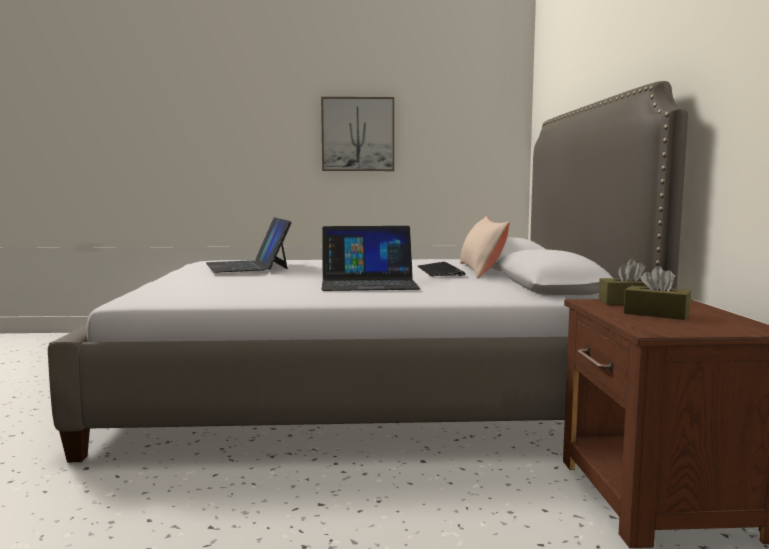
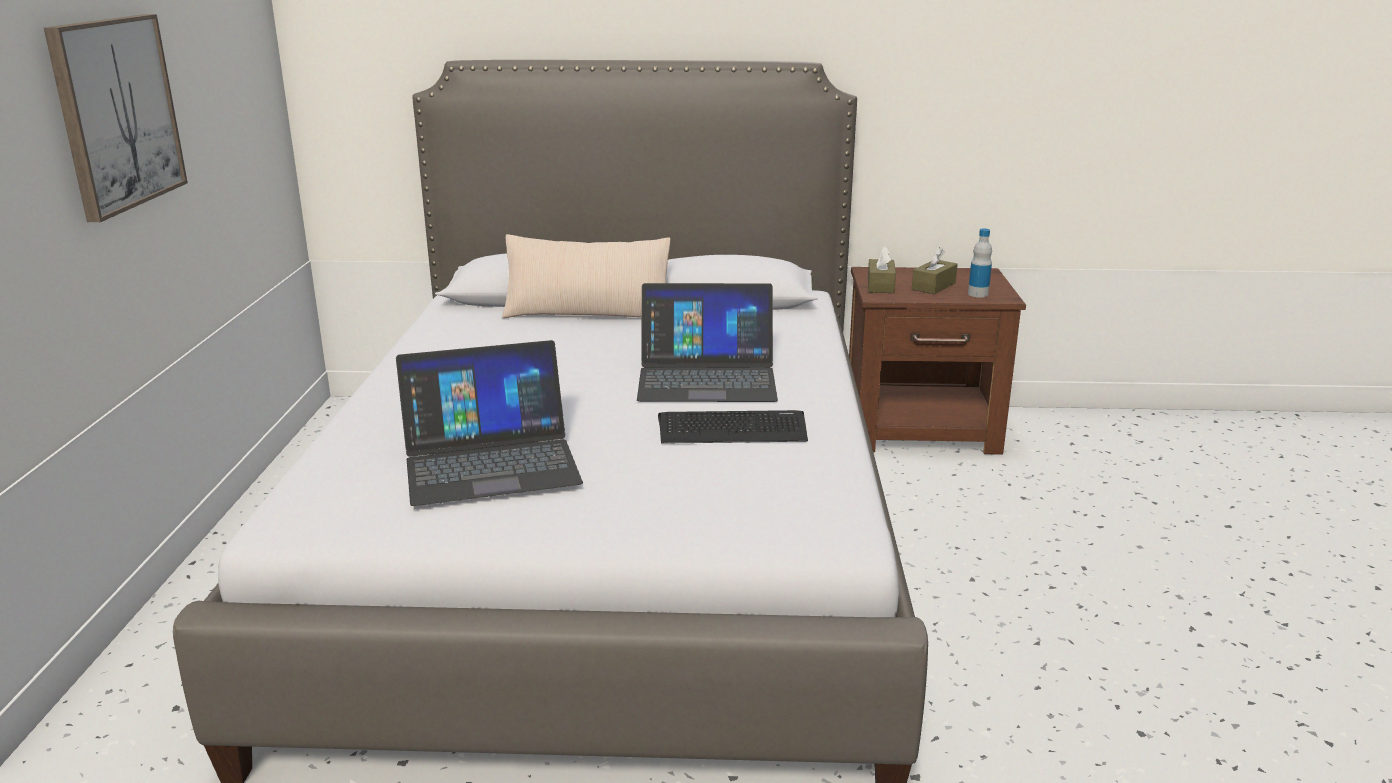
camera: 85 degrees left, 15 degrees up
(368, 283) = (707, 377): laptop -> laptop turned 90 degrees clockwise
(440, 271) = (591, 334): keyboard -> keyboard (732, 429)
(650, 324) = (978, 294): none -> bottle

